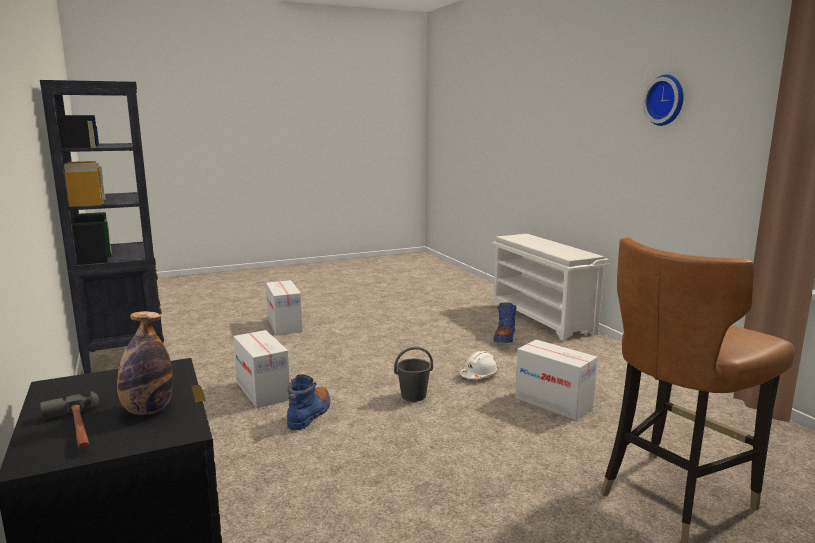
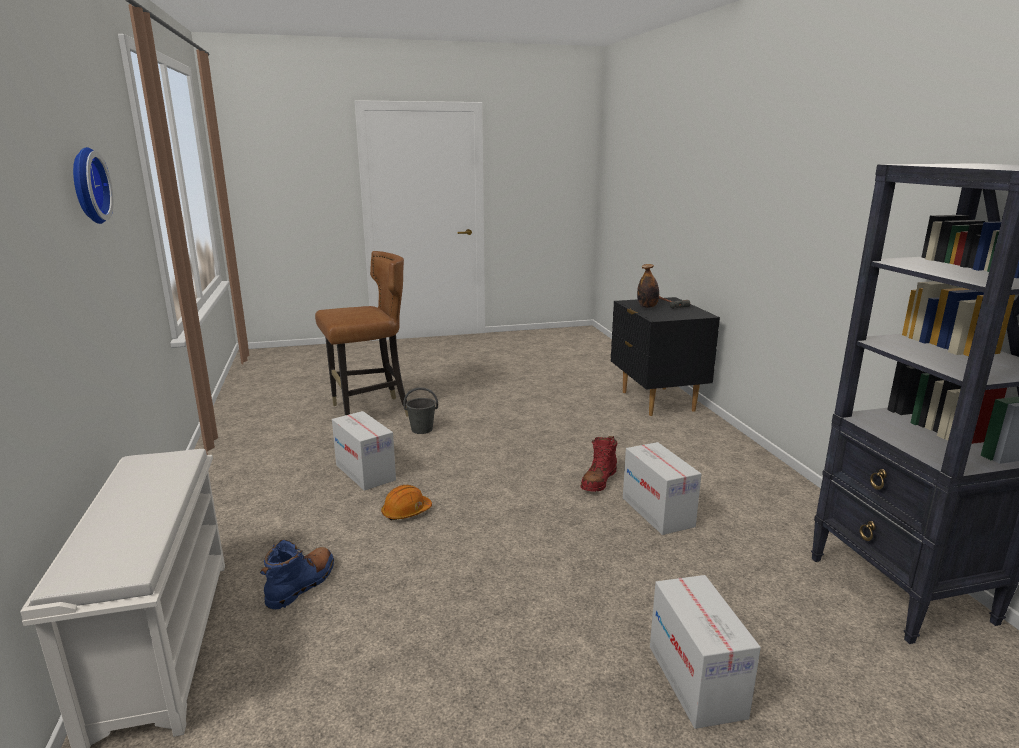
camera: 170 degrees left, 5 degrees up
(309, 414) = (598, 480): blue boot -> red boot
(413, 396) = (495, 491): grey bucket -> grey bucket (422, 429)
(479, 375) = (406, 512): white hard hat -> orange hard hat

